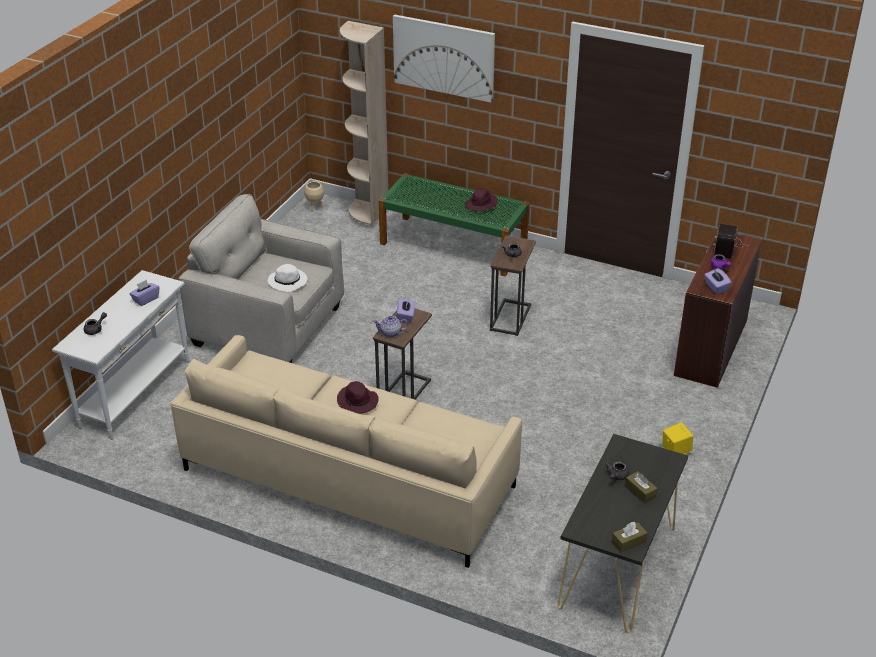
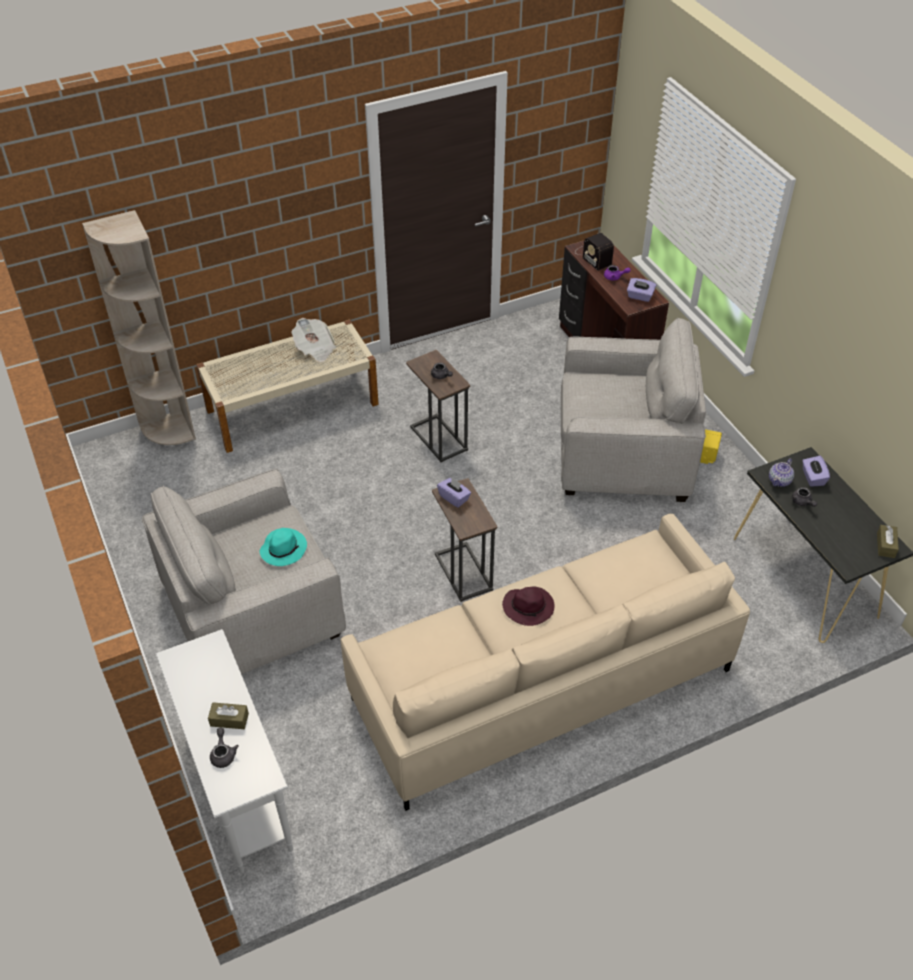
camera: 50 degrees left, 10 degrees up
(145, 299) = (217, 679): purple tissue box -> purple tissue box (812, 478)
(288, 282) = (283, 549): white hat -> turquoise hat
(315, 208) = (106, 461): beige planter -> none
(391, 333) = (468, 522): teapot -> teapot (780, 481)
(444, 57) = (219, 211): picture -> none
(453, 245) = (292, 406): green bench -> beige bench
(481, 205) = (315, 349): purple hat -> newspaper
(617, 407) = (622, 453): none -> grey armchair
(640, 492) = (832, 501): brown tissue box -> brown tissue box (229, 720)

